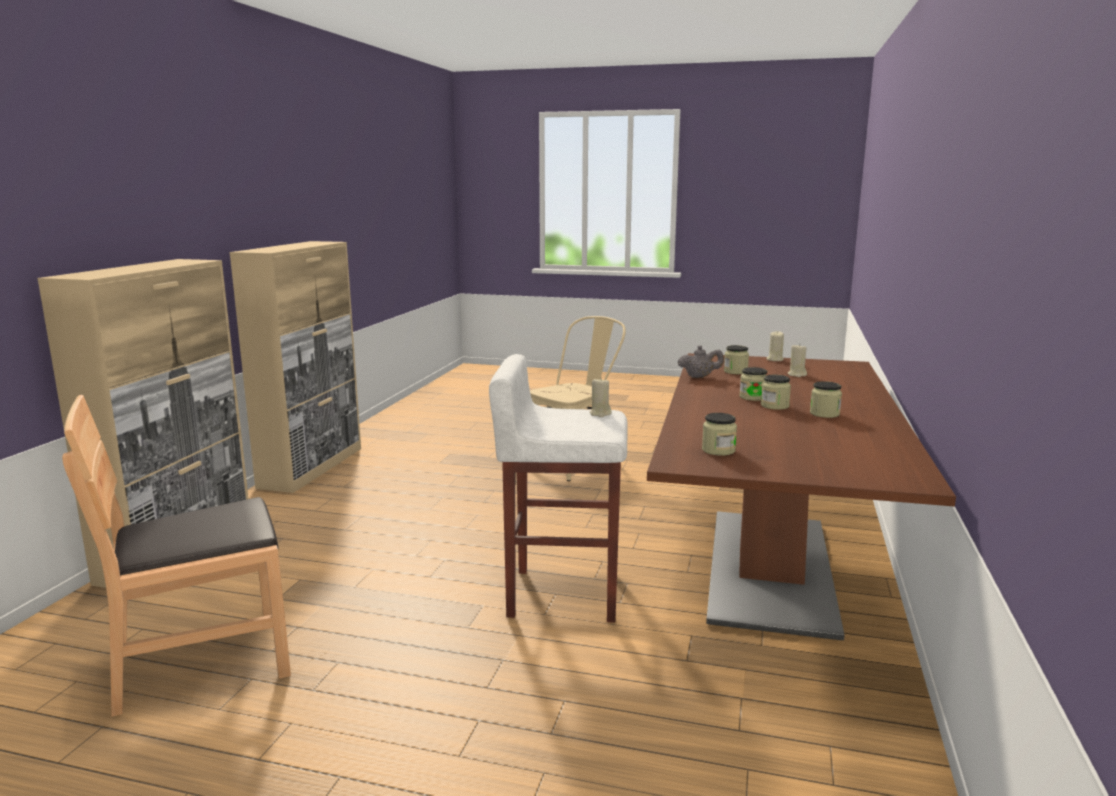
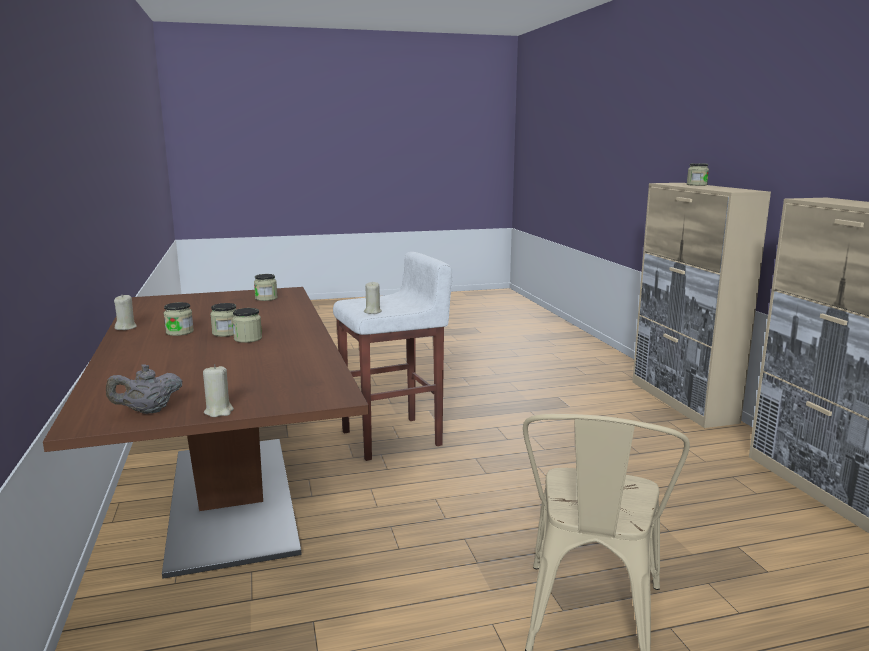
camera: 150 degrees right, 0 degrees up
(202, 659) = (531, 373): brown chair -> none
(699, 377) = (316, 356): grey teapot -> grey teapot (148, 411)
(735, 371) = (276, 372): jar -> jar (696, 185)
(797, 374) = (191, 380): beige candle -> beige candle (126, 328)

